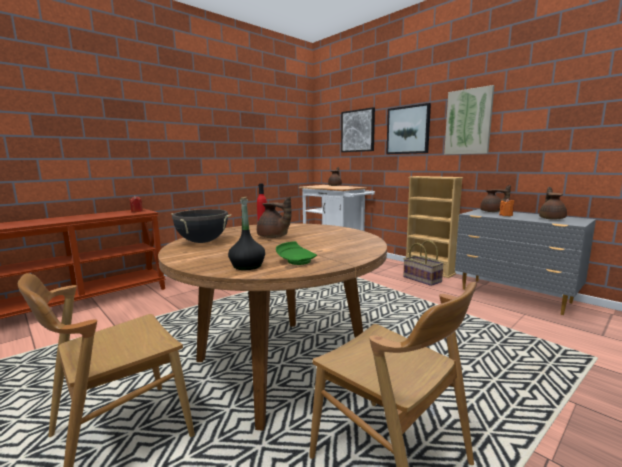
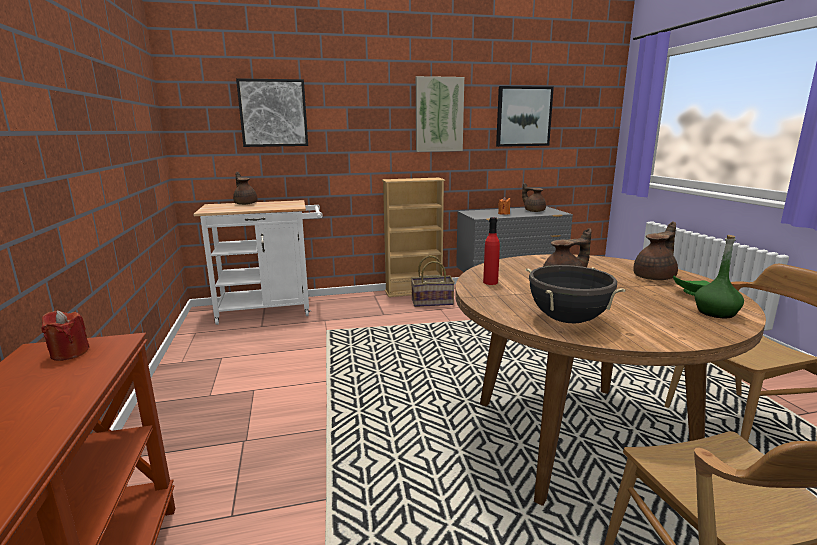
camera: 60 degrees left, 5 degrees up
(247, 266) = (716, 313): black bottle -> green bottle
(408, 130) = (363, 118): picture -> picture (523, 116)
(492, 211) = (480, 212): brown teapot -> brown teapot (655, 277)

